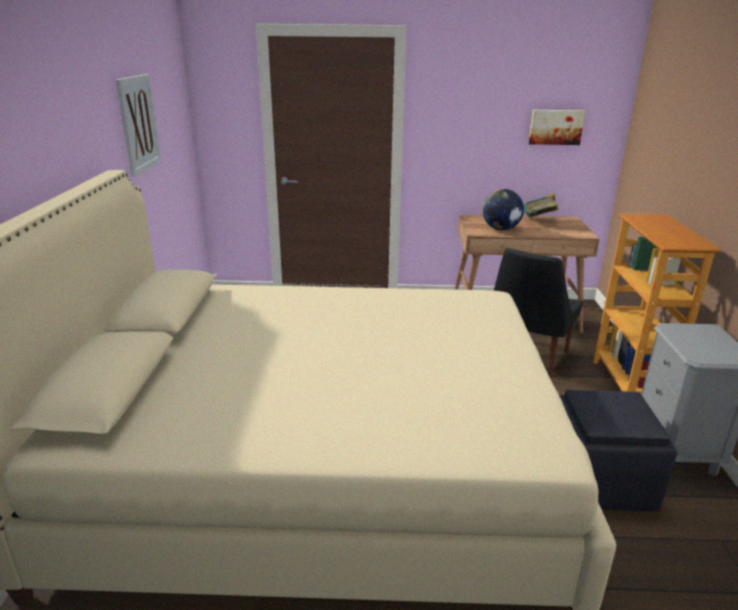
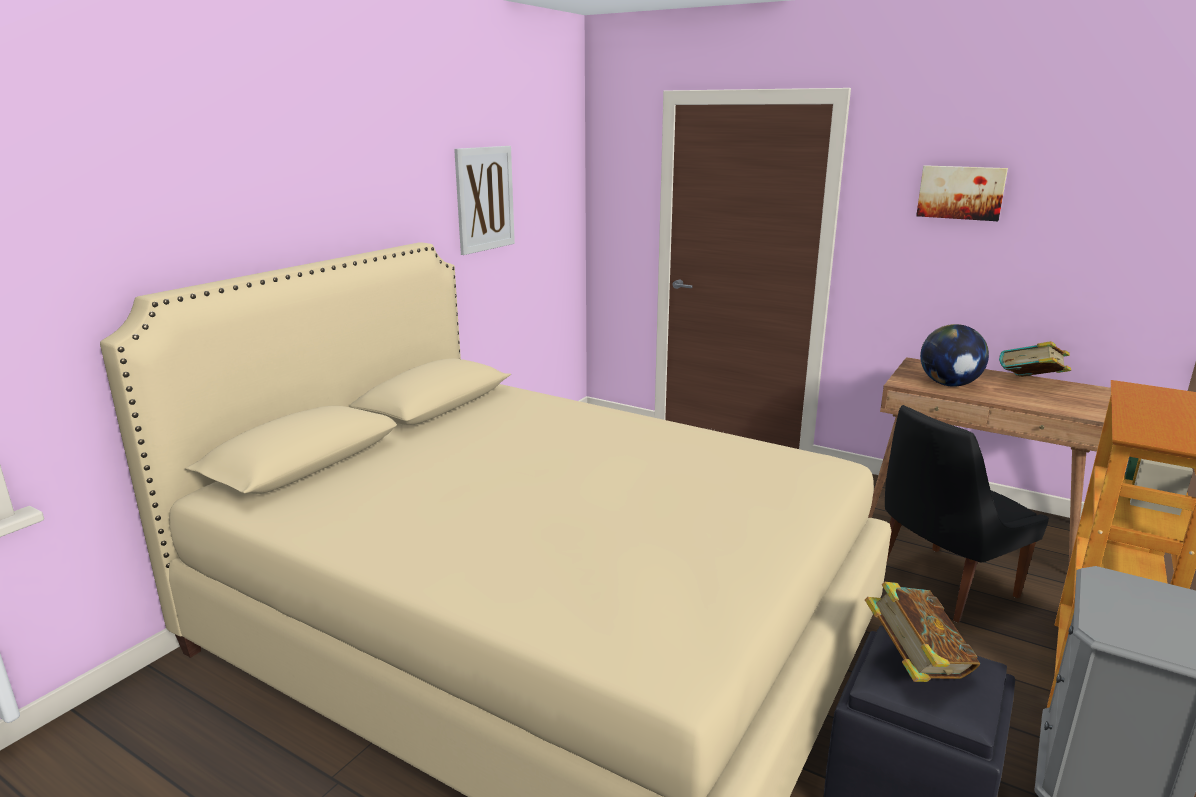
camera: 30 degrees right, 5 degrees down
(555, 127) = (1081, 239): picture -> picture (961, 192)
(606, 406) = (915, 664): none -> book

